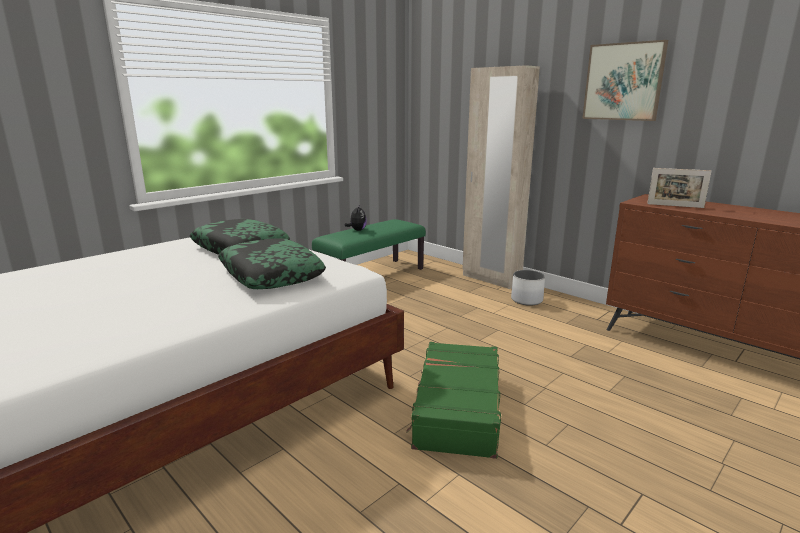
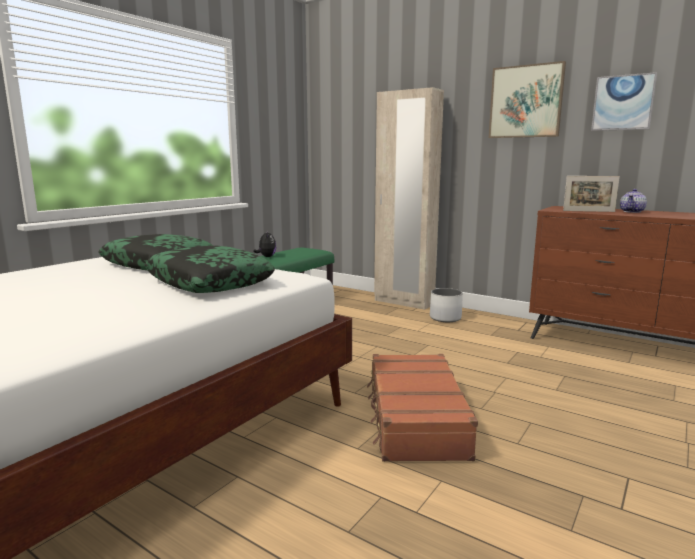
camera: 10 degrees left, 5 degrees down
(456, 409) = (415, 419): green suitcase -> brown suitcase
(724, 208) = (632, 211): none -> teapot
(727, 87) = (623, 103): none -> picture

